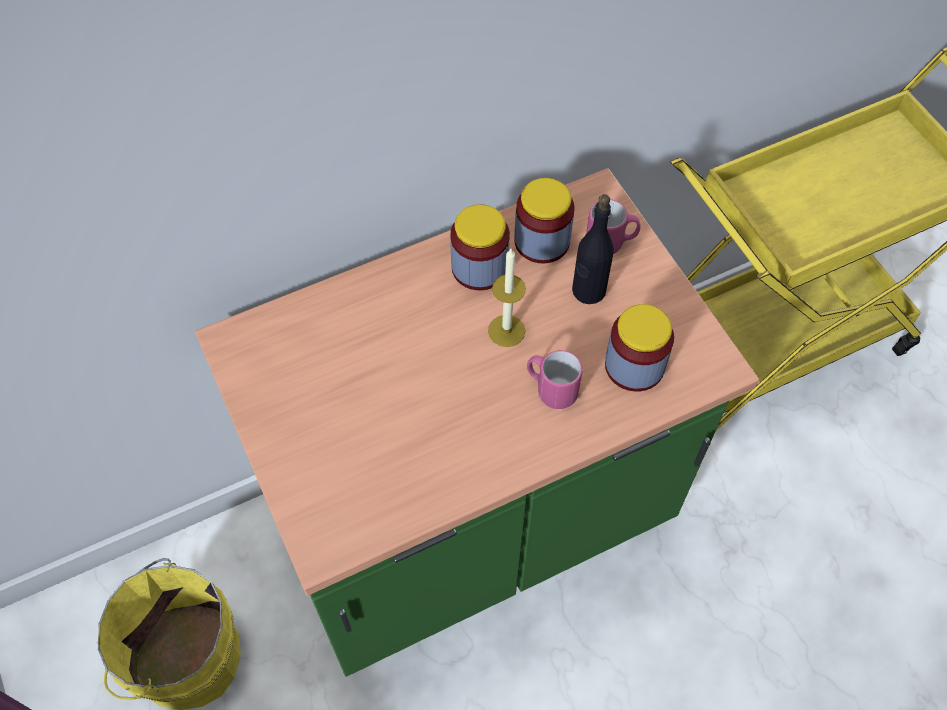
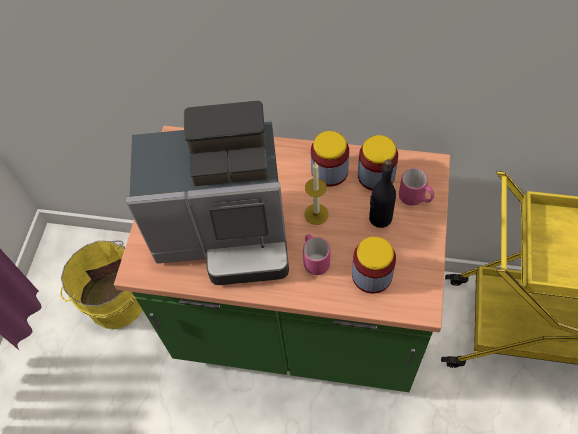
camera: 40 degrees right, 0 degrees up
(411, 425) = (227, 234): none -> coffee machine

